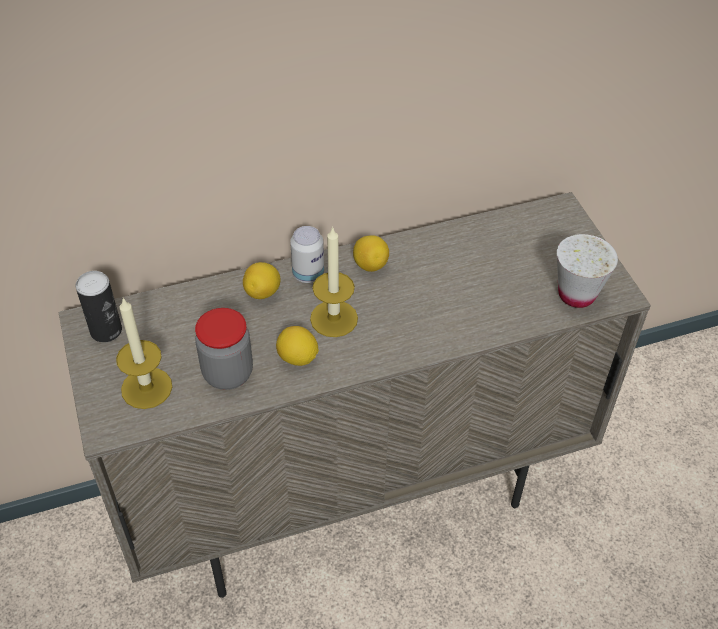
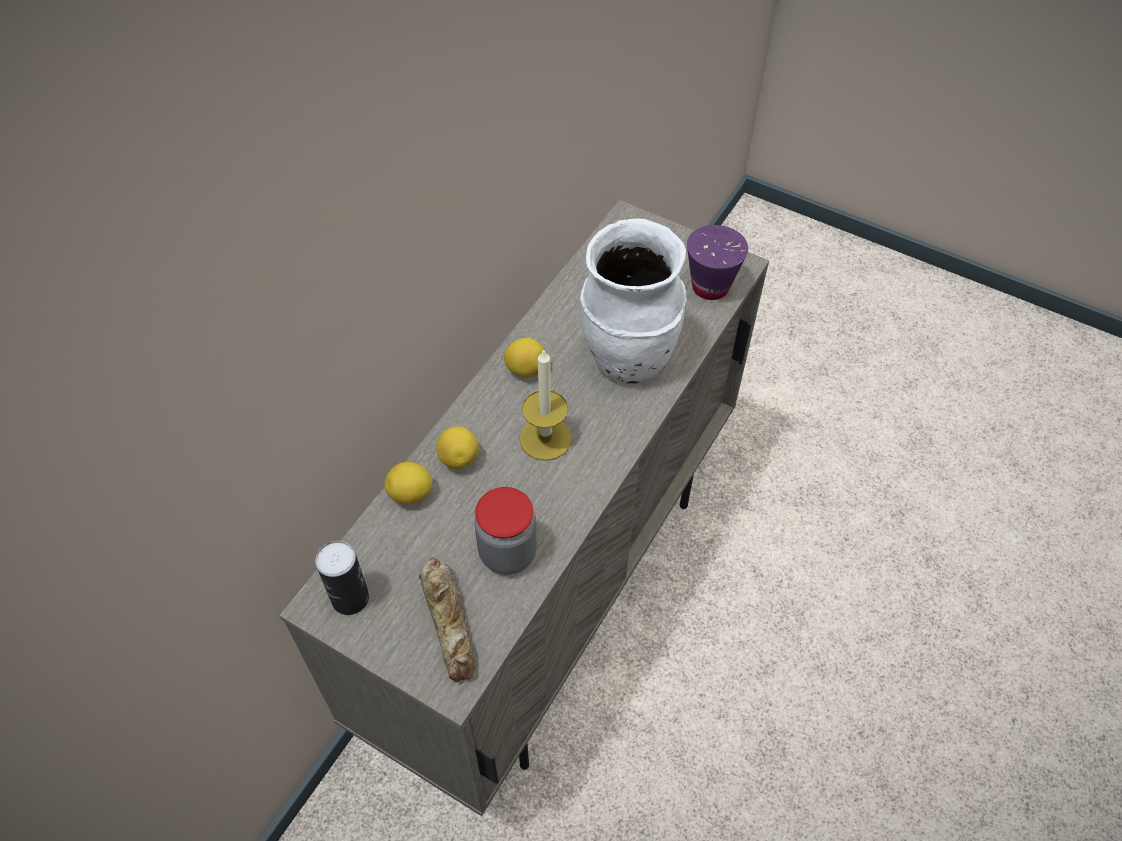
camera: 40 degrees left, 5 degrees up
(146, 388) = (449, 621): candle -> bread
(297, 358) = (552, 495): lemon -> lemon (411, 494)
(308, 274) = (481, 414): can -> none
(453, 304) = (628, 359): none -> white vase
(576, 294) = (710, 287): white cup -> purple cup

